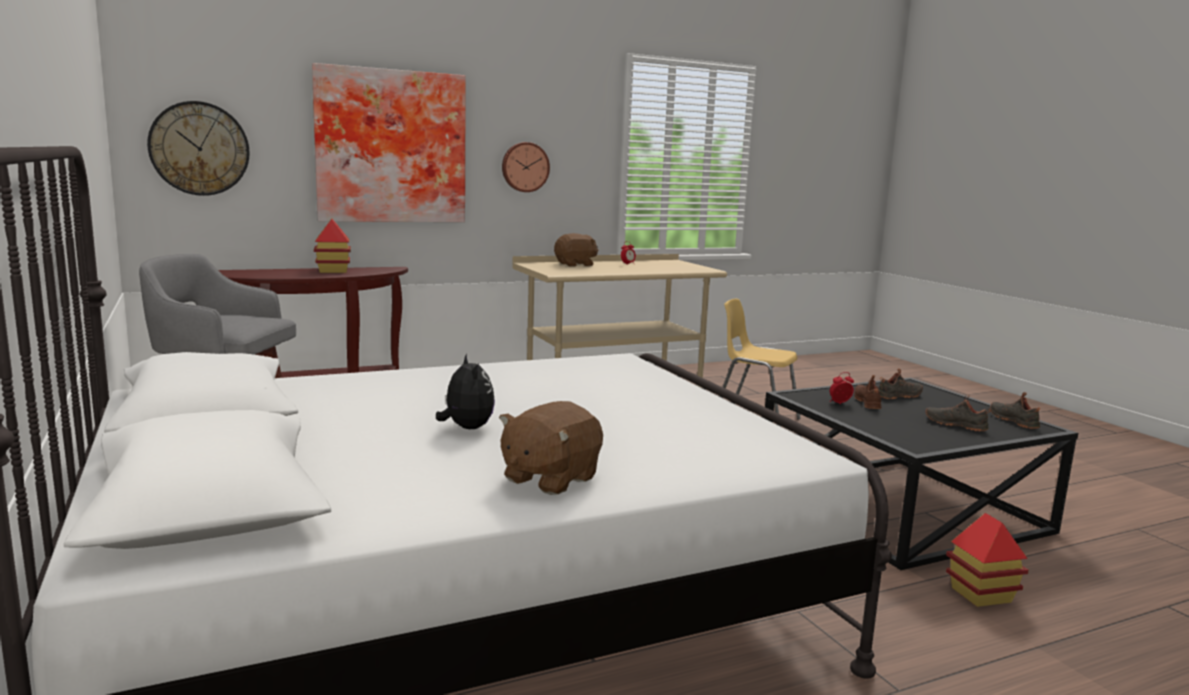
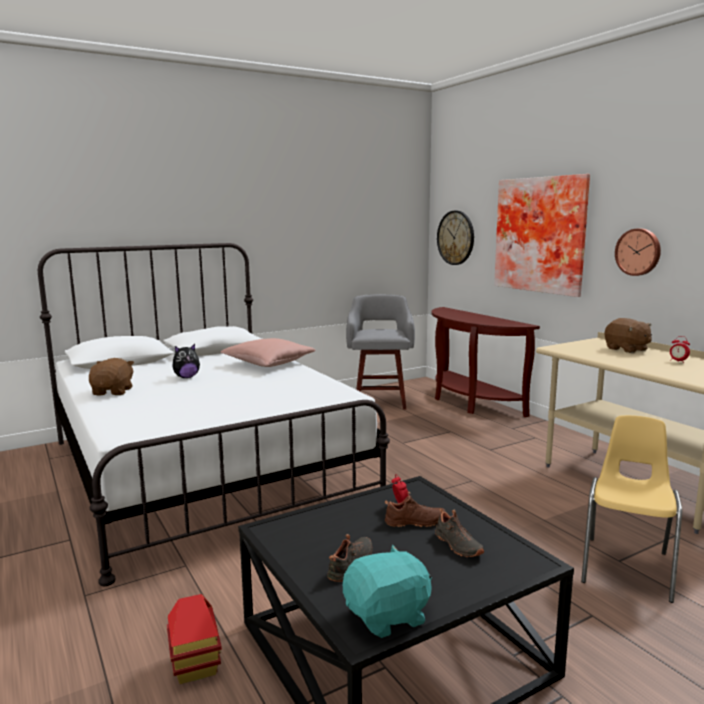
camera: 85 degrees right, 0 degrees up
(333, 271) = (486, 319): toy house -> none
(406, 380) = (268, 363): none -> pink pillow
(549, 478) = (113, 391): brown plush toy -> brown plush toy turned 60 degrees clockwise
(1015, 421) = (388, 616): black shoe -> turquoise plush toy

